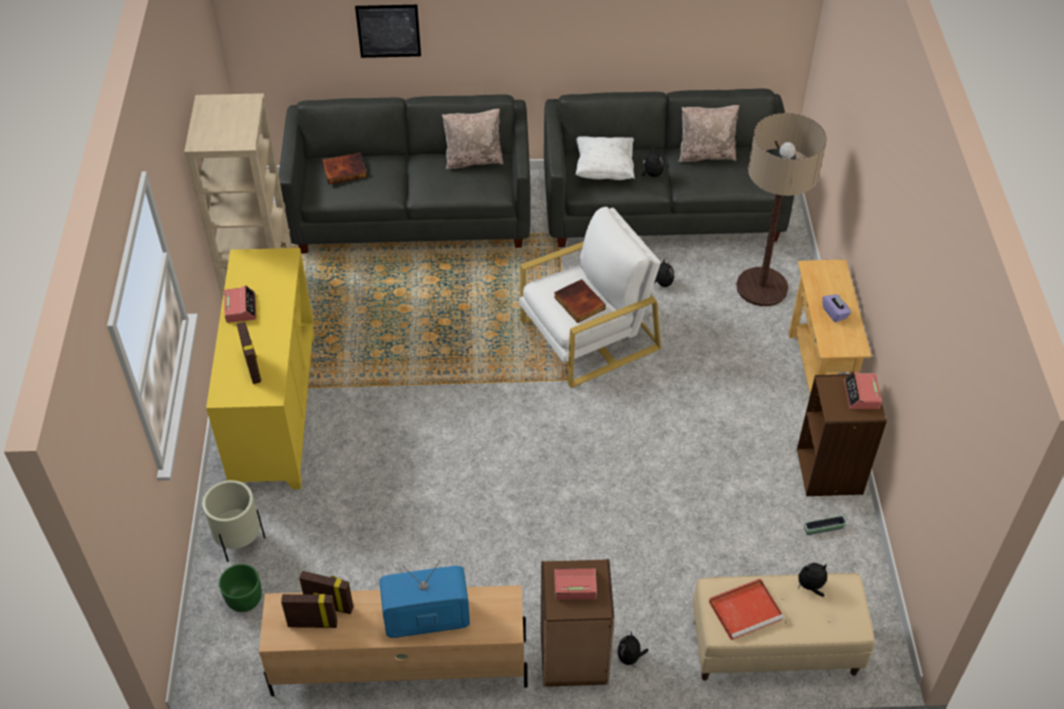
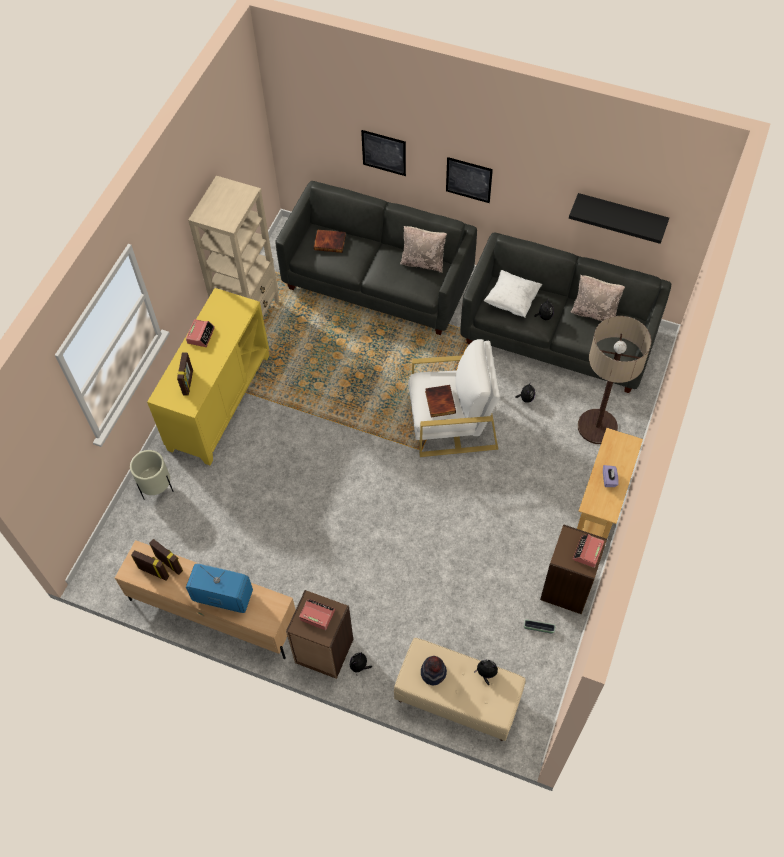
camera: 25 degrees right, 10 degrees up
(244, 599) = (142, 528): green planter -> none
(507, 34) = (468, 180): none -> picture
(707, 18) = (621, 213): none -> black shelf
(746, 610) = (433, 672): red tray -> hat

